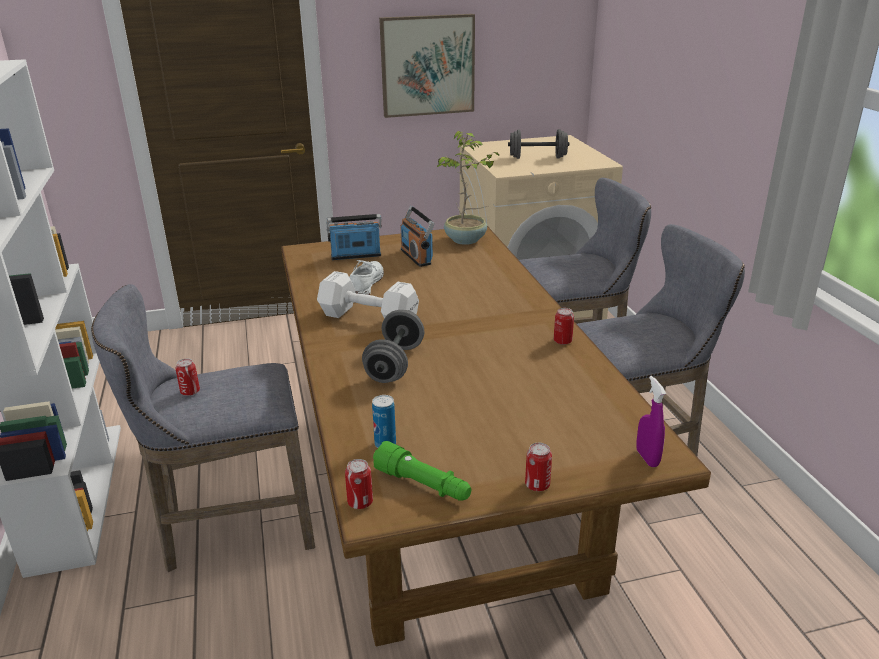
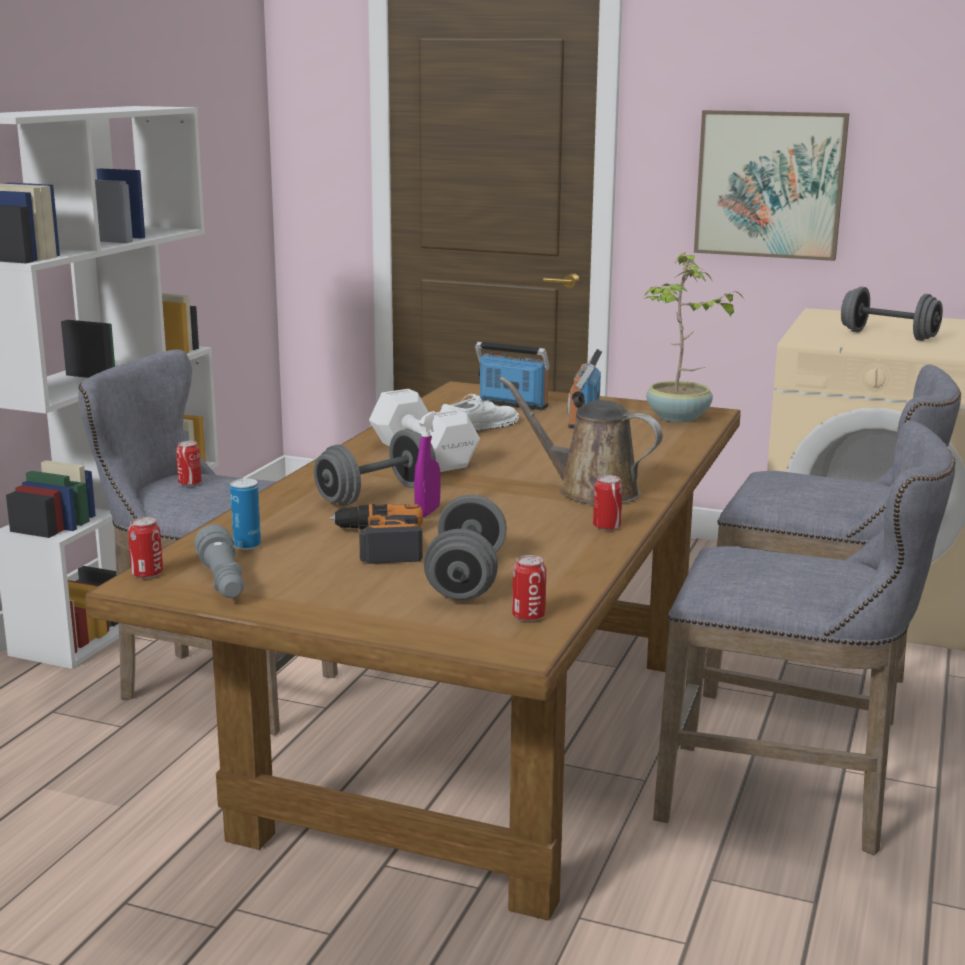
camera: 35 degrees right, 10 degrees down
(423, 485) = (223, 582): green flashlight -> grey flashlight
(464, 407) = (378, 543): none -> power drill
(510, 315) = (590, 491): none -> brown watering can
(537, 485) = (329, 618): can -> can (528, 616)
(558, 415) = (466, 578): none -> grey dumbbell
(647, 458) = (493, 639): purple spray bottle -> purple spray bottle (427, 512)

